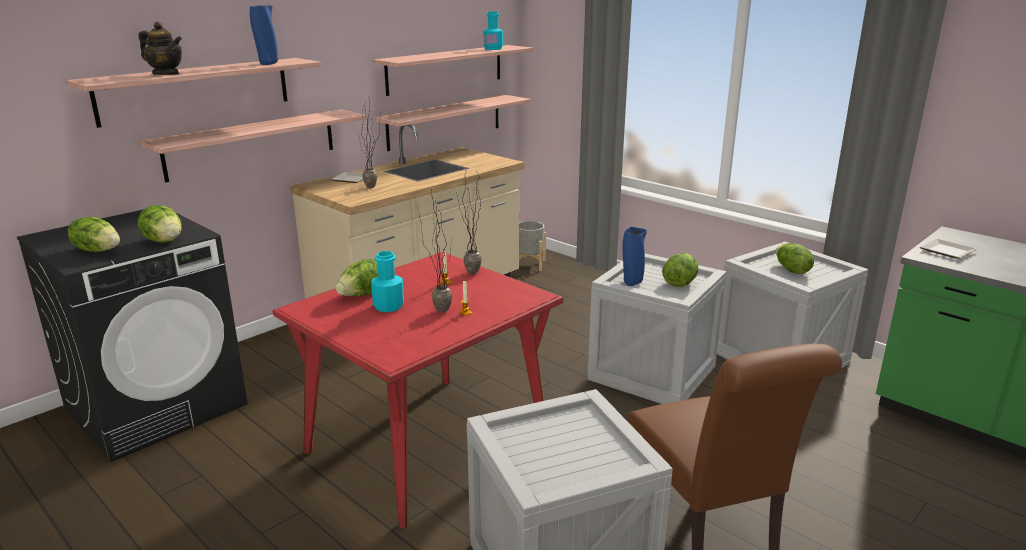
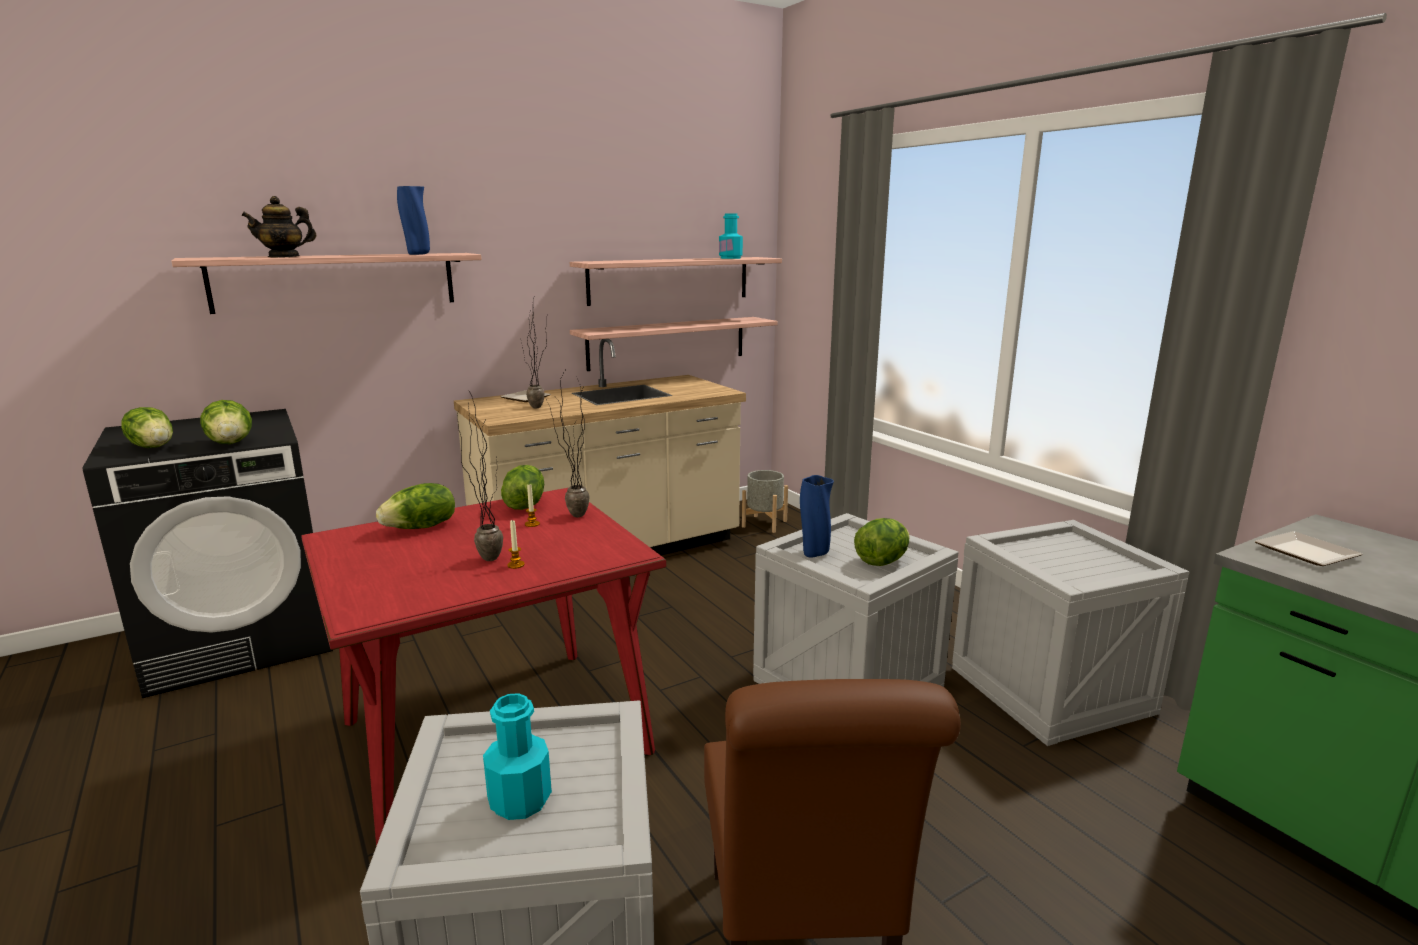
camera: 15 degrees right, 5 degrees down
(166, 74) = (284, 256): teapot -> teapot turned 120 degrees clockwise
(252, 144) = (407, 348): shelf -> none
(388, 306) = (432, 546): turquoise bottle -> turquoise bottle (520, 800)
(791, 270) = (1063, 560): lettuce -> lettuce (524, 505)

